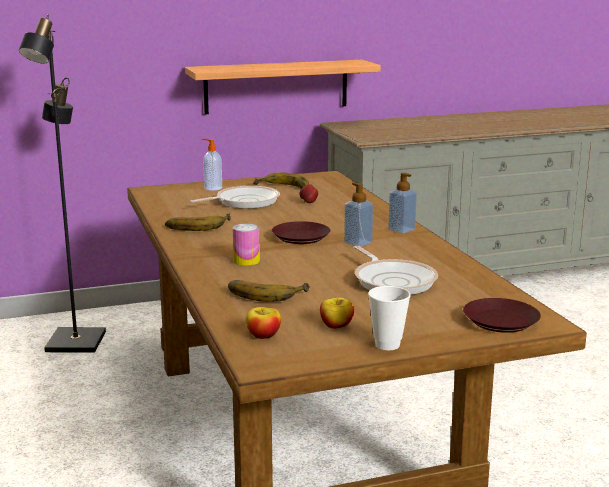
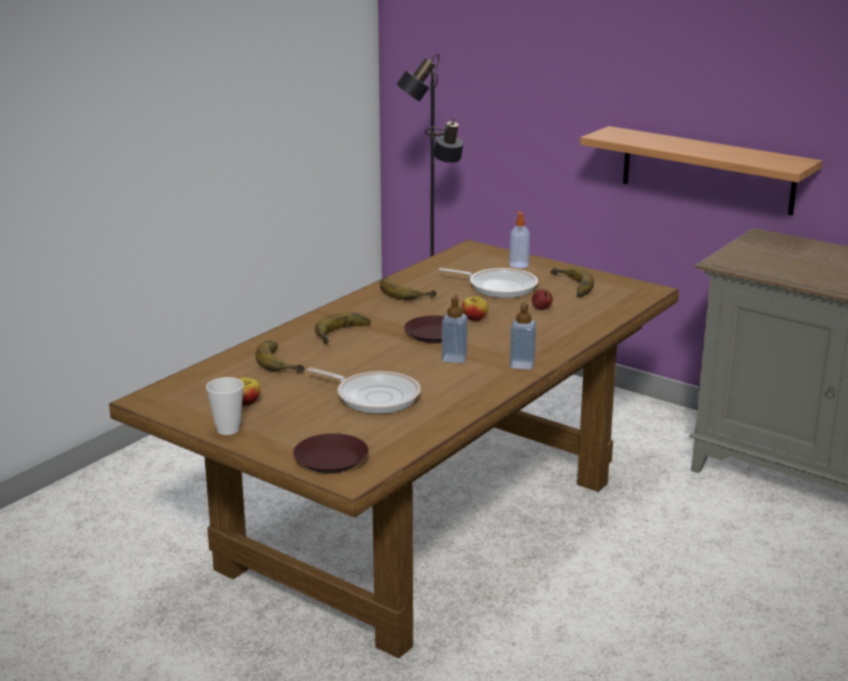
camera: 55 degrees right, 5 degrees up
(246, 261) = (345, 334): can -> banana
(263, 335) = (197, 385): apple -> apple (474, 318)
(393, 281) = (374, 396): frying pan -> frying pan turned 90 degrees counterclockwise

